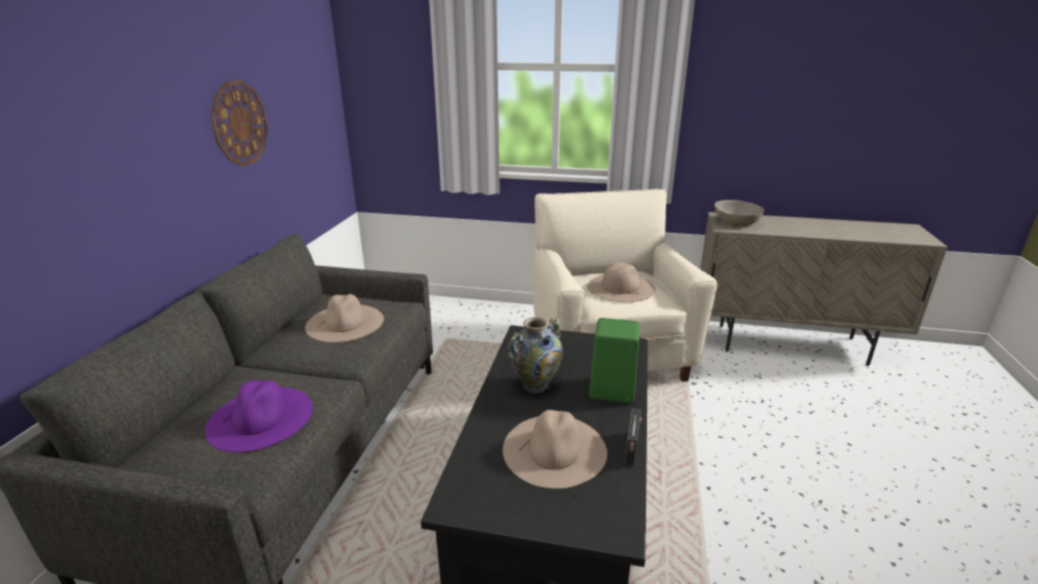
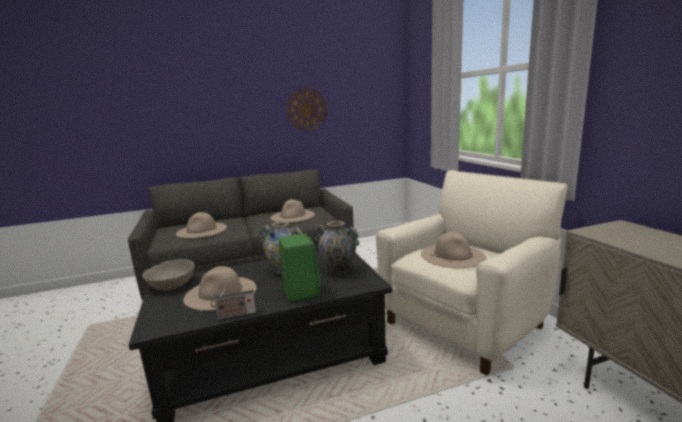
camera: 60 degrees right, 10 degrees down
(260, 417) = (201, 230): purple hat -> beige hat
(578, 352) = (338, 271): none -> vase
(736, 222) = (623, 232): grey bowl -> grey bowl (171, 284)

